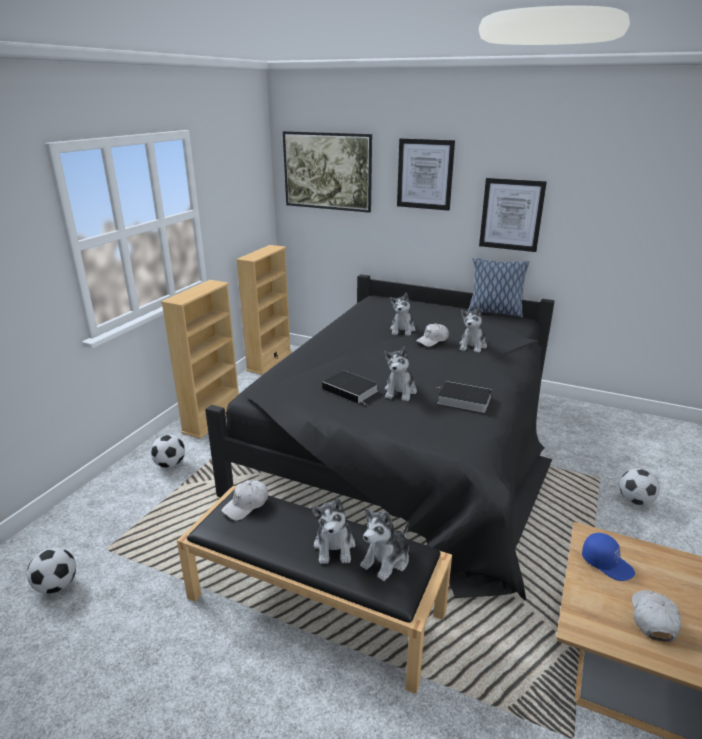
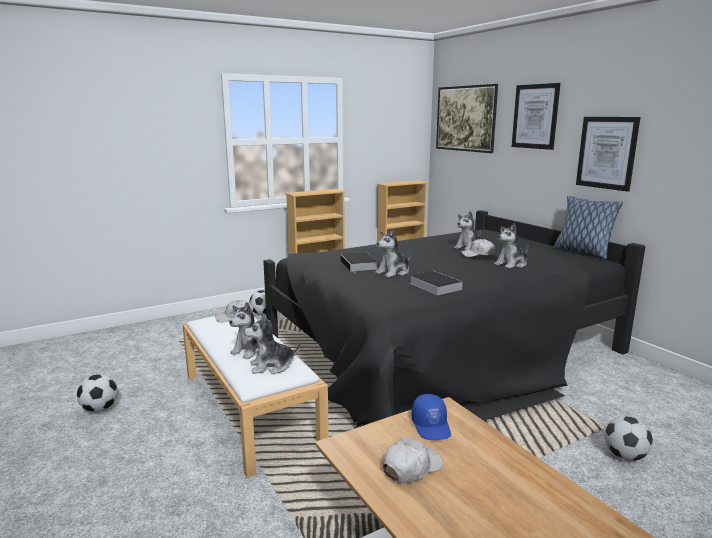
camera: 35 degrees right, 10 degrees down
(56, 586) = (138, 347): football -> football (100, 409)
(316, 605) = (250, 408): black bench -> white bench

